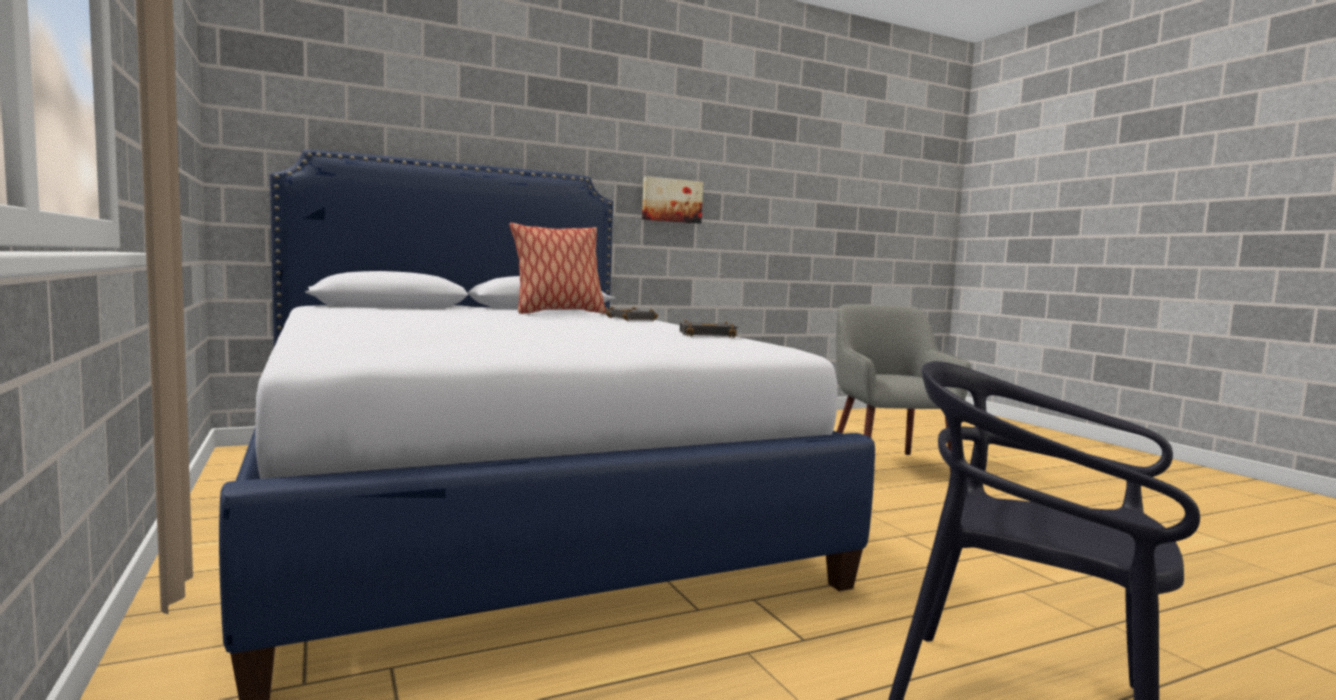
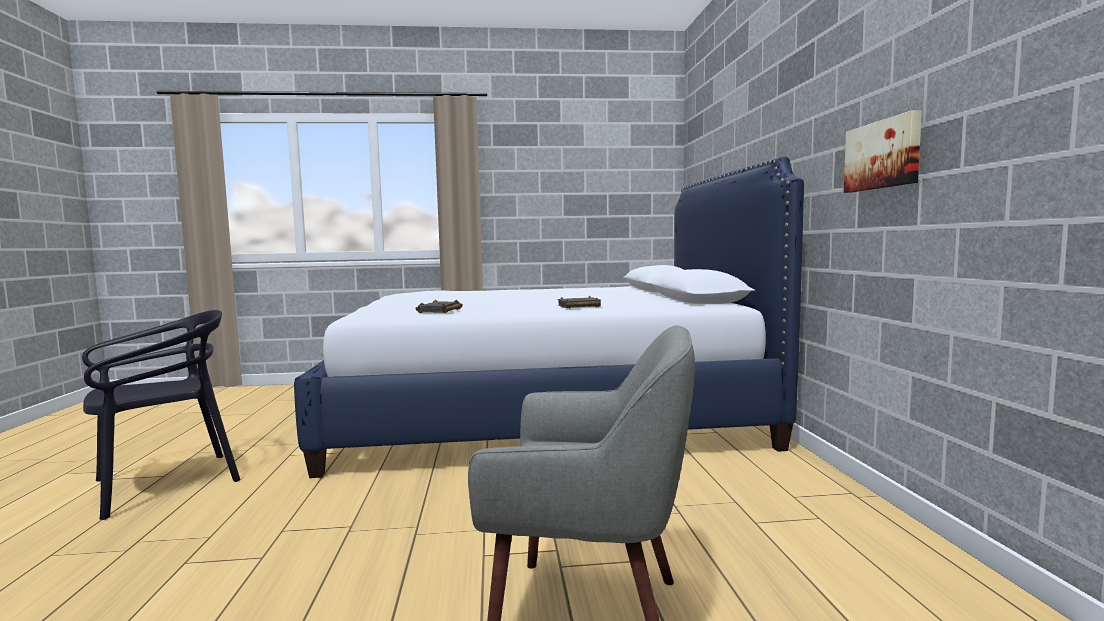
camera: 110 degrees right, 0 degrees up
(558, 313) = (633, 300): pillow -> none

